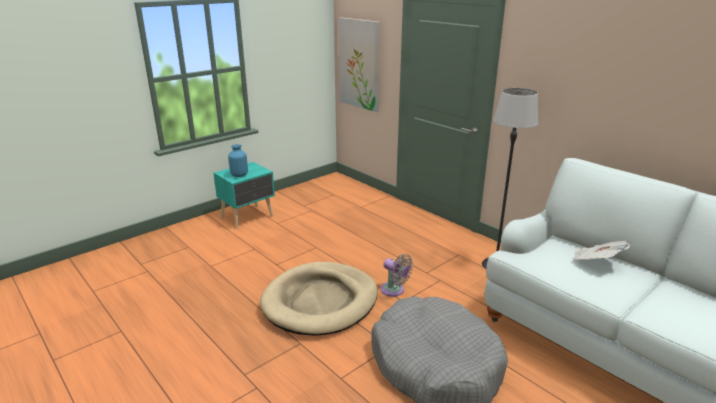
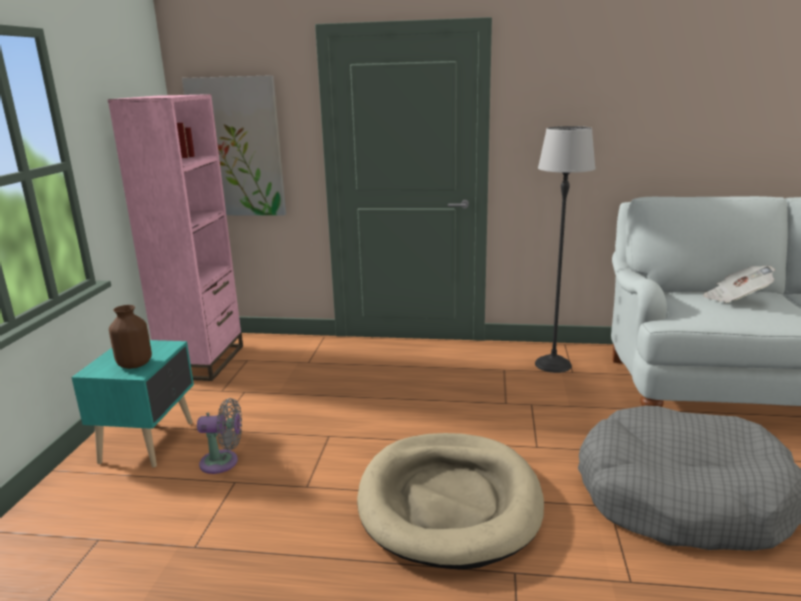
camera: 40 degrees left, 5 degrees down
(239, 175) = (134, 364): blue vase -> brown vase
(315, 187) = (203, 361): none -> pink bookcase
(394, 290) = (507, 440): grey fan -> grey fan (223, 462)

